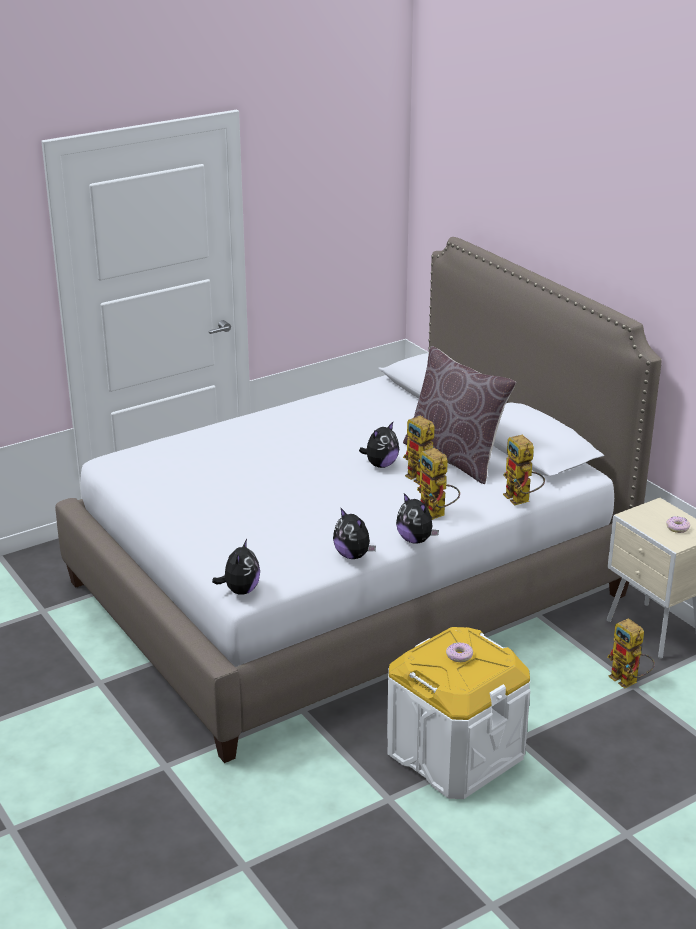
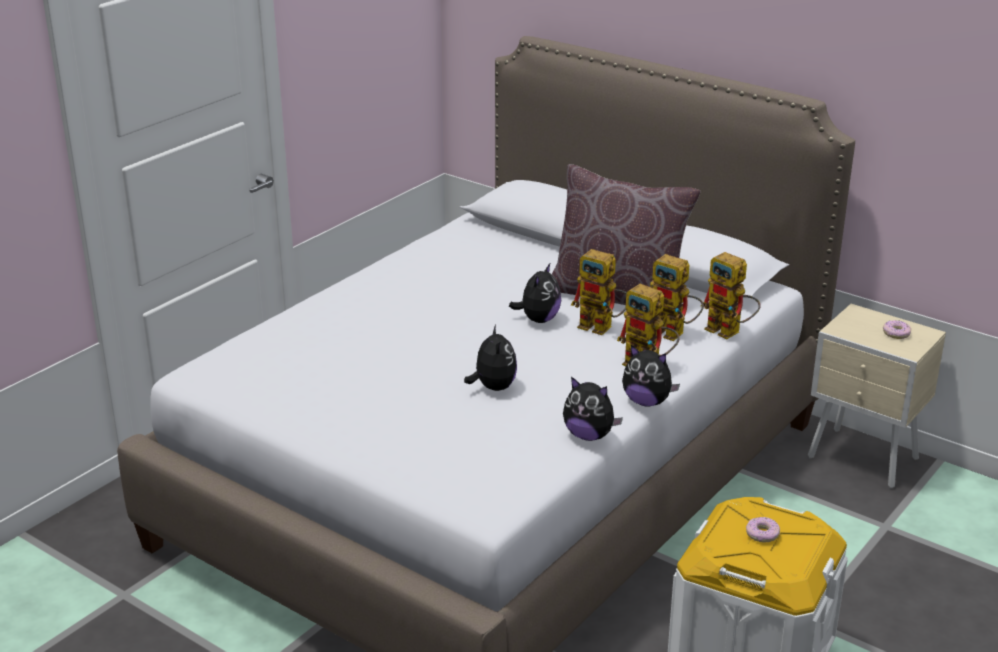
camera: 20 degrees left, 0 degrees up
(240, 590) = (483, 510): plush toy -> plush toy (493, 387)
(629, 681) = (878, 522): toy robot -> toy robot (674, 333)

